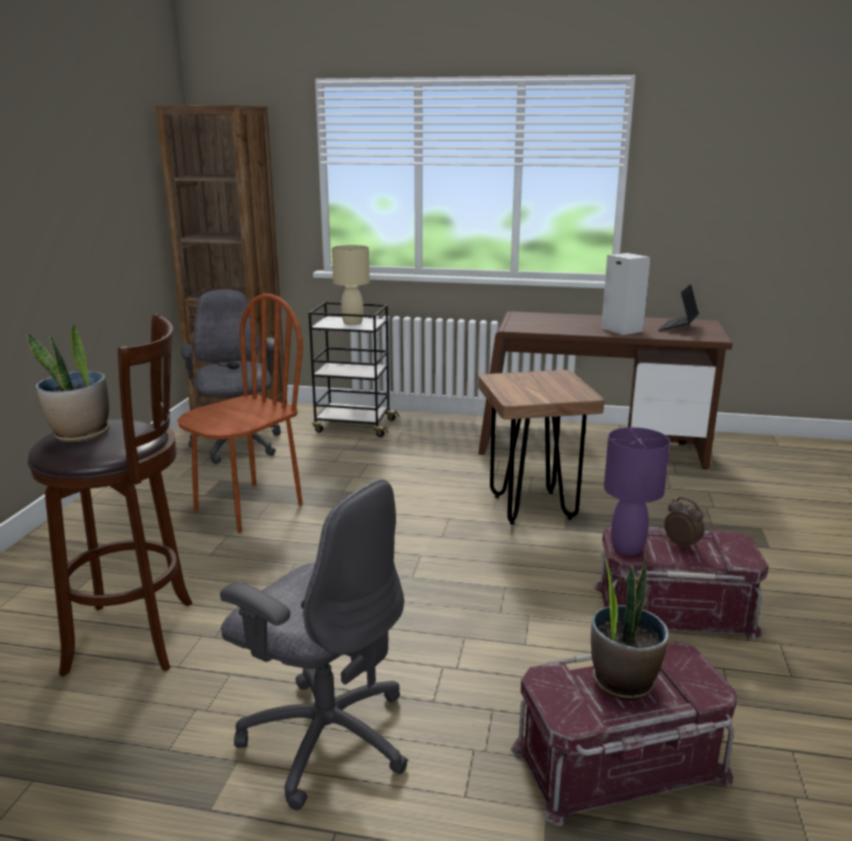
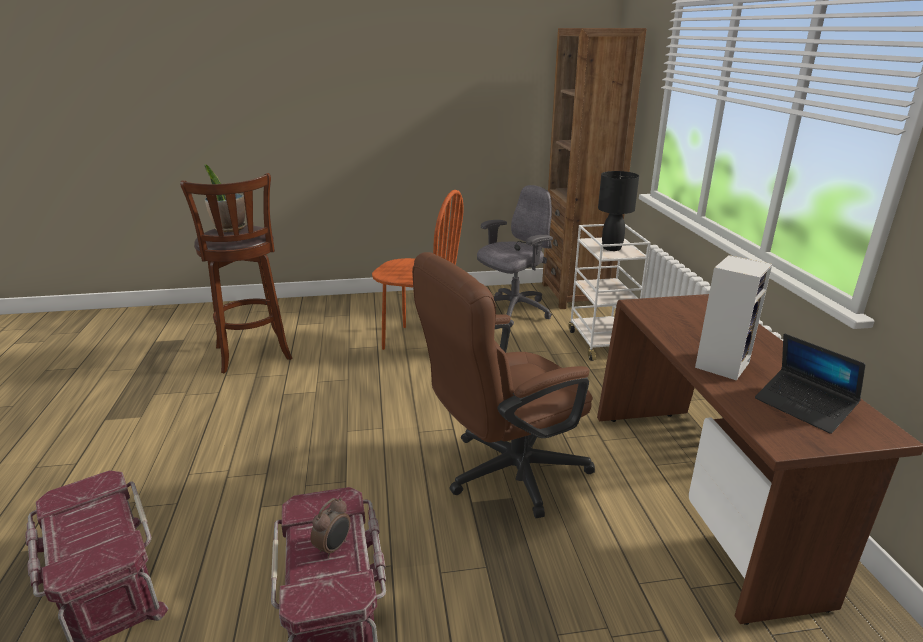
camera: 70 degrees right, 5 degrees up
(325, 736) = (157, 440): grey office chair -> none
(353, 323) = (612, 248): beige table lamp -> black table lamp
(353, 426) = (601, 343): black cart -> white cart
(532, 508) = (504, 473): brown stool -> brown office chair
(622, 681) = (97, 522): potted plant -> none
(627, 548) = (310, 505): purple table lamp -> none
(678, 327) = (803, 407): laptop -> laptop turned 135 degrees counterclockwise

